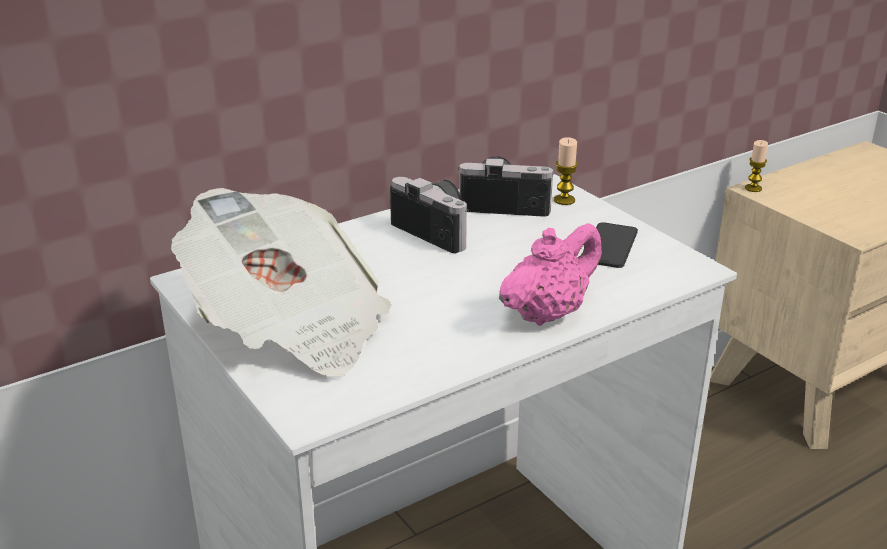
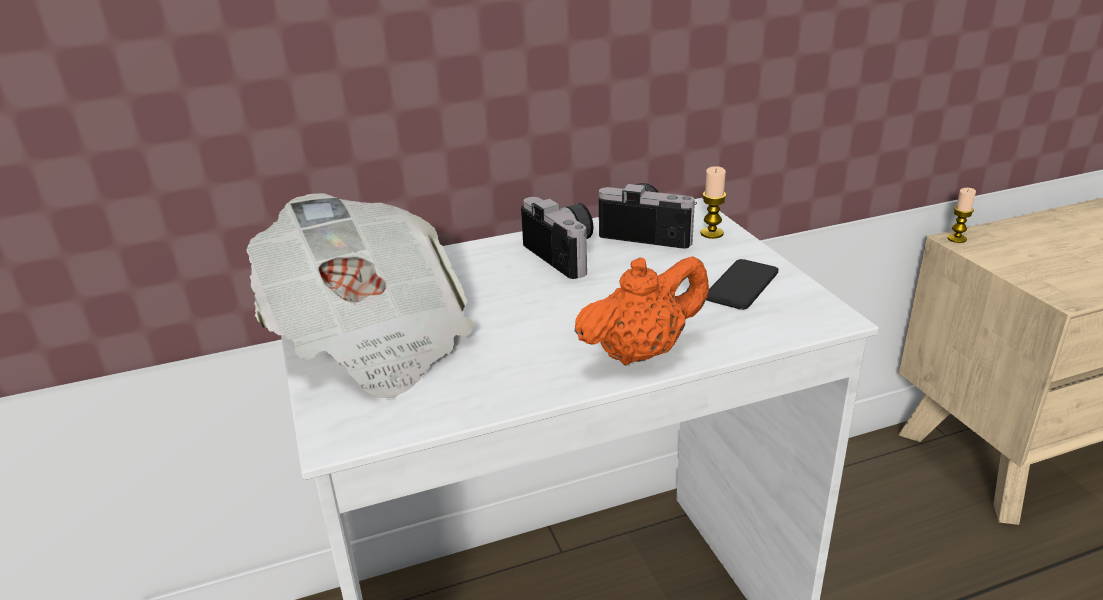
camera: 15 degrees right, 0 degrees up
(548, 313) = (641, 352): pink teapot -> orange teapot

